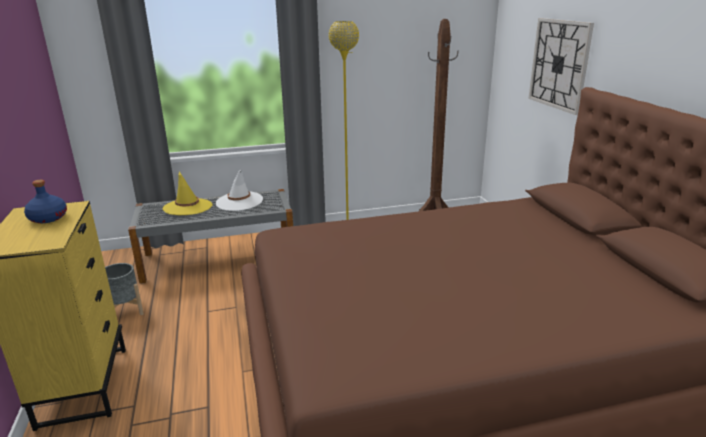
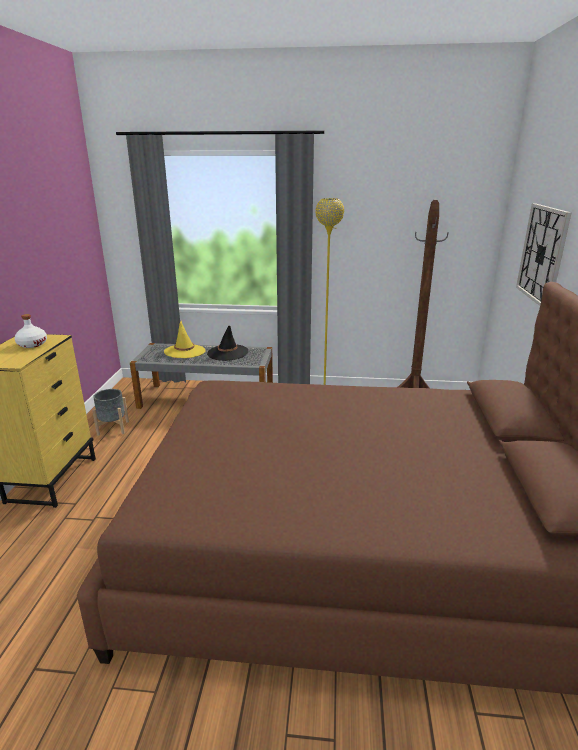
camera: 20 degrees right, 0 degrees up
(47, 218) = (32, 344): blue bottle -> white bottle
(239, 201) = (227, 353): white hat -> black hat

